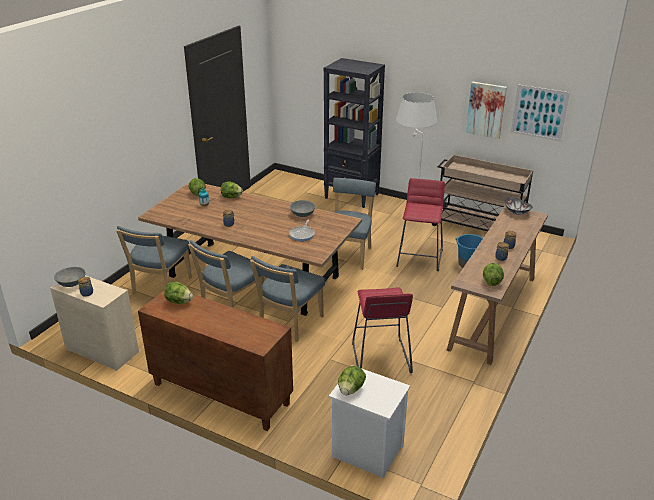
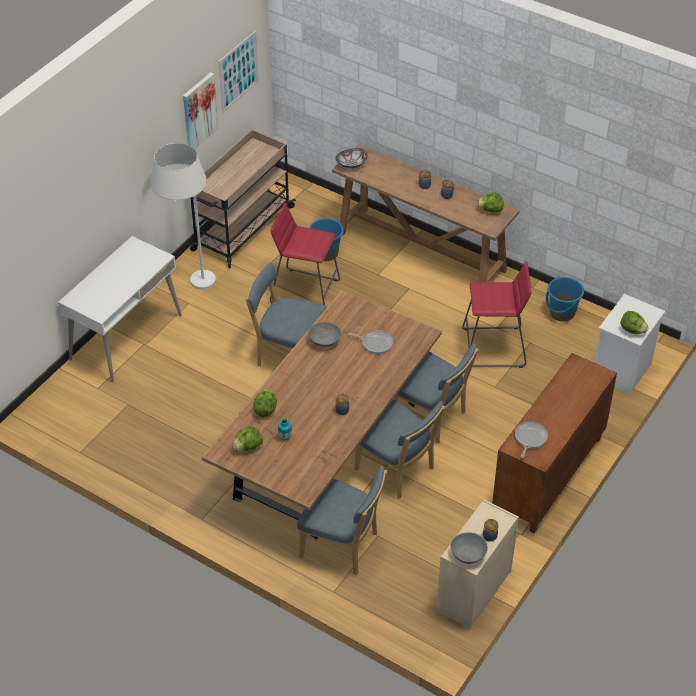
camera: 85 degrees left, 15 degrees up
(179, 302) = (530, 438): lettuce -> frying pan
(352, 196) = (126, 337): black bookcase -> white desk
(442, 404) = (562, 313): none -> blue bucket

